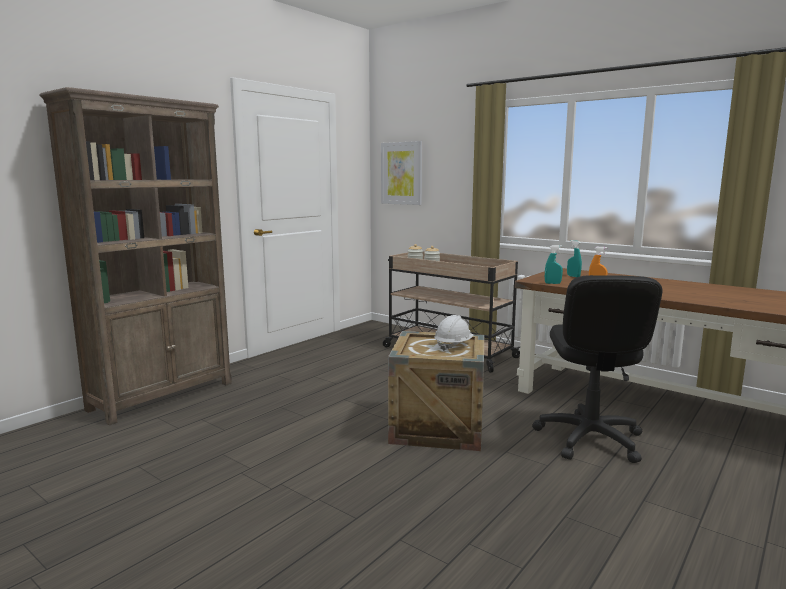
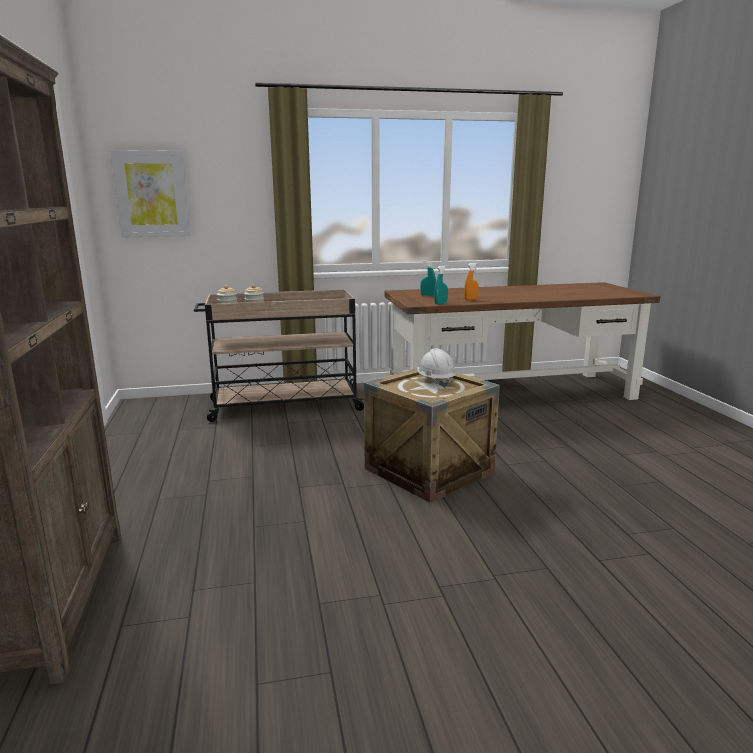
camera: 50 degrees left, 5 degrees up
(589, 439) = (524, 432): black office chair -> none

